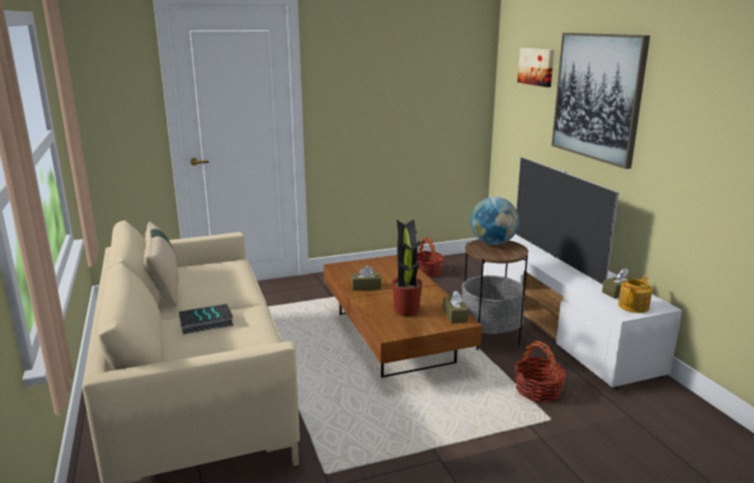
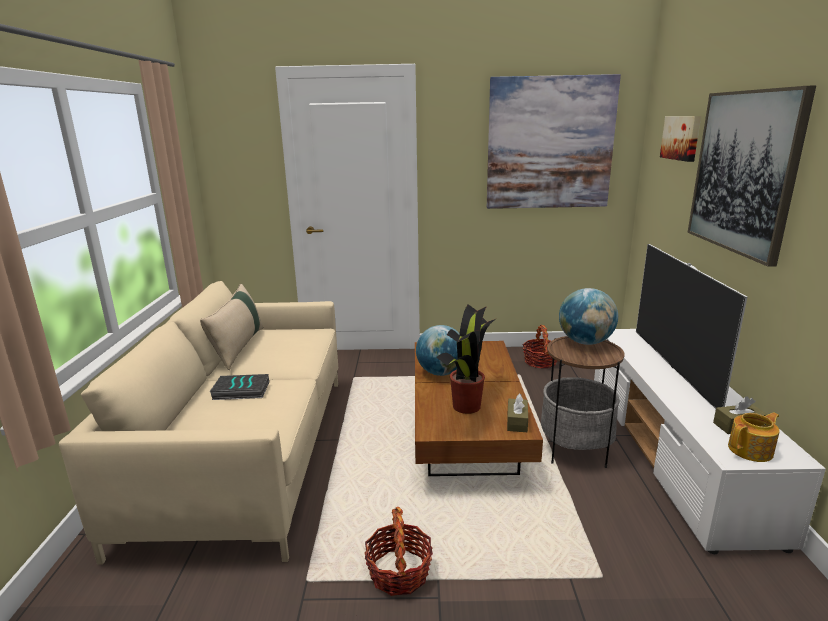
camera: 20 degrees right, 0 degrees up
(366, 287) = (441, 373): brown tissue box -> globe
(421, 70) = (550, 143): none -> picture
(538, 390) = (603, 532): basket -> basket (399, 572)

